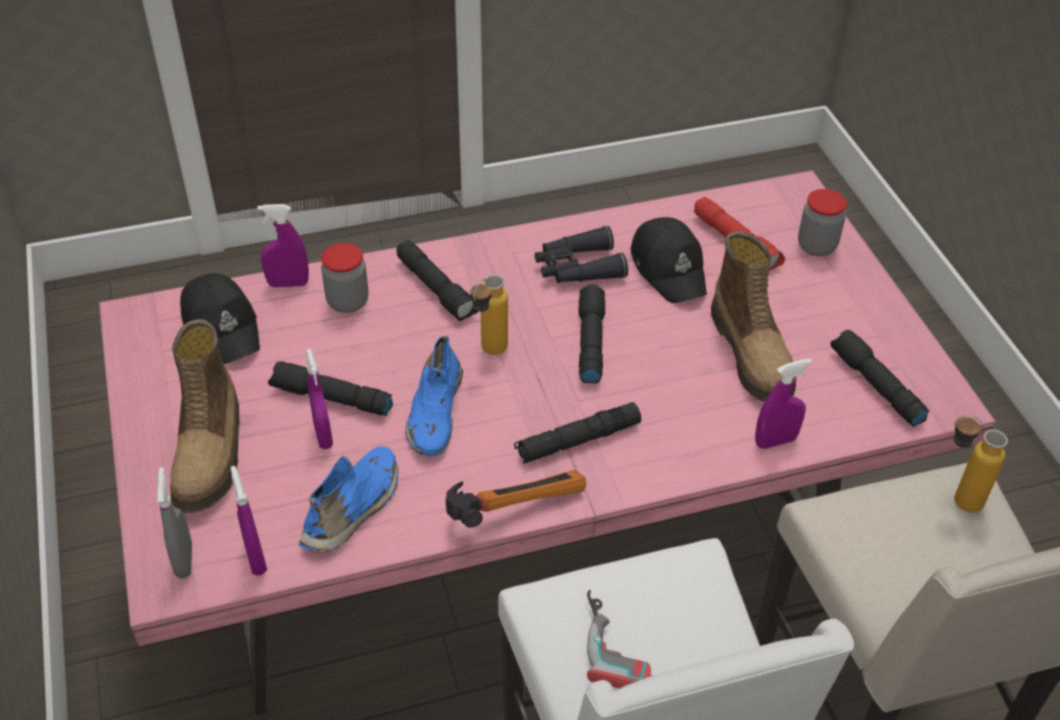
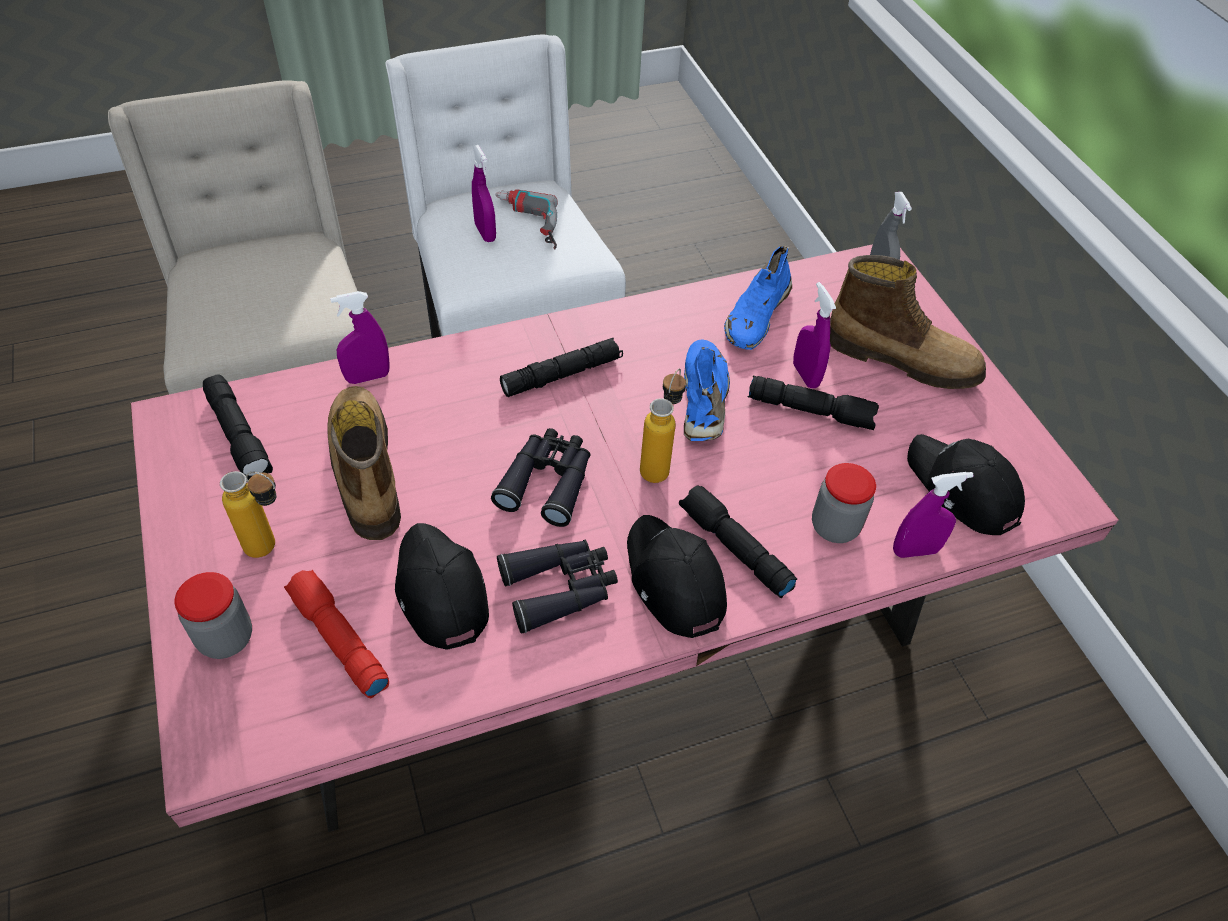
camera: 175 degrees right, 5 degrees up
(211, 452) = (901, 358): boot -> boot turned 120 degrees clockwise
(256, 558) = (822, 280): purple spray bottle -> purple spray bottle (485, 233)
(490, 269) = (673, 581): none -> black cap
(512, 505) = (620, 319): hammer -> none
(589, 341) = (547, 481): black flashlight -> black binoculars
(955, 499) = (217, 326): bottle -> bottle (272, 549)

